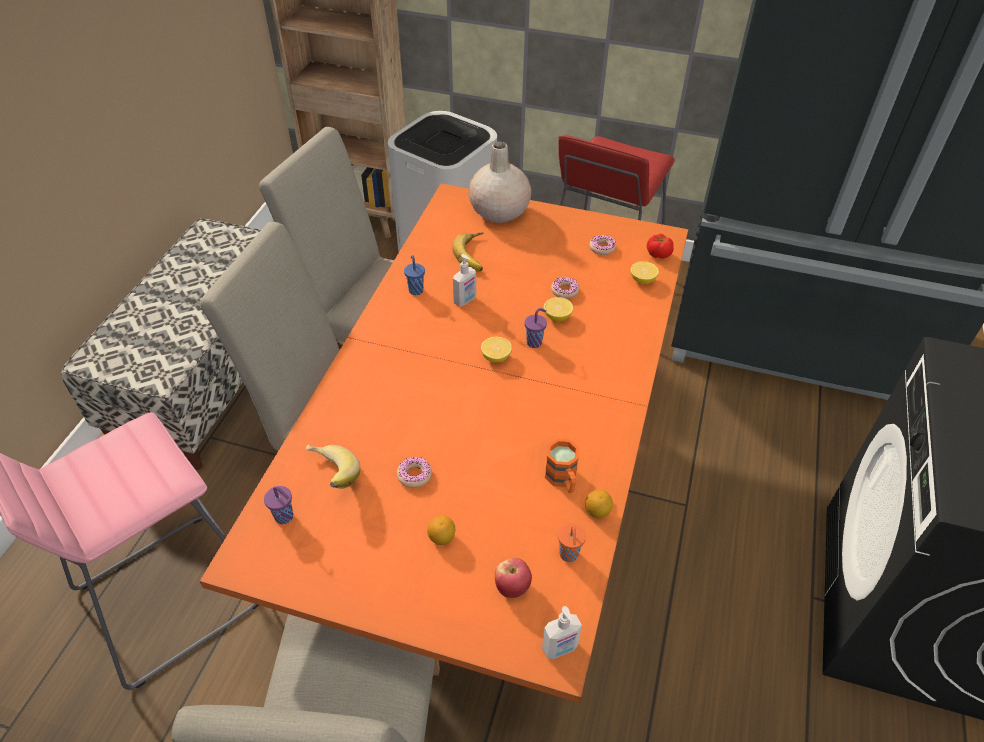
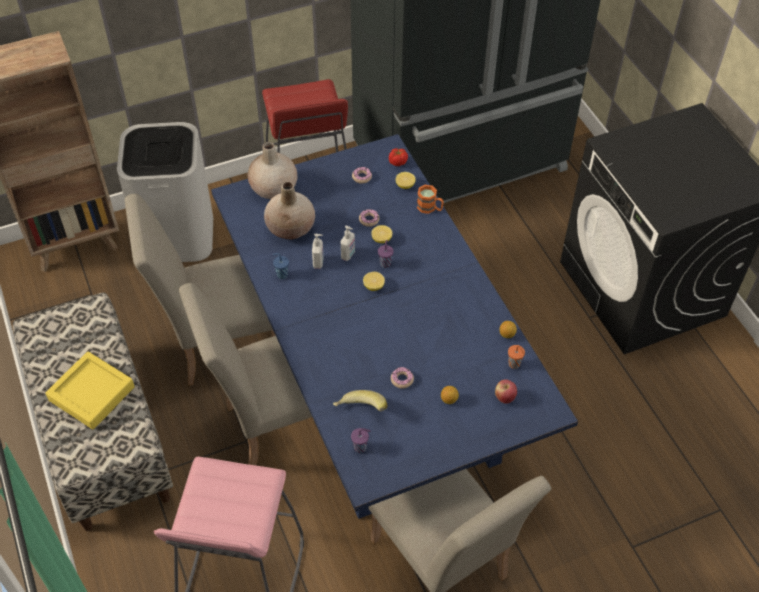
camera: 40 degrees left, 5 degrees up
(181, 310) = (92, 393): none -> yellow tray
(475, 255) = (291, 228): banana -> beige vase
(490, 500) = (377, 385): orange dining table -> blue dining table
(560, 648) = (551, 408): soap dispenser -> soap dispenser (348, 255)
(563, 479) = (476, 330): orange mug -> orange mug (430, 208)

